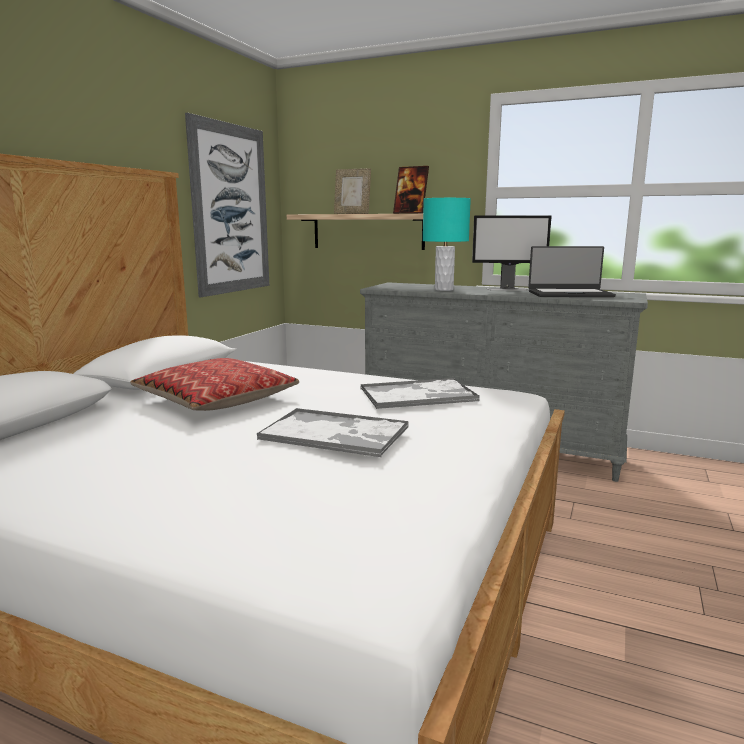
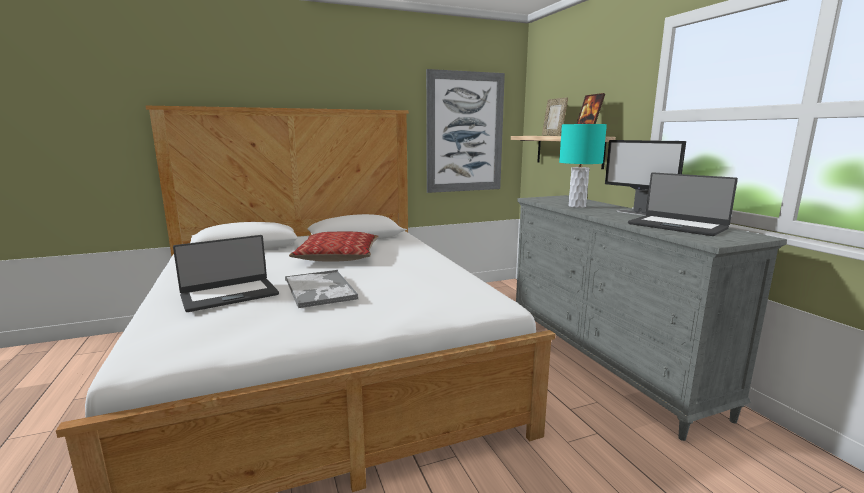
camera: 45 degrees right, 0 degrees up
(245, 477) = (229, 295): none -> laptop
(419, 395) = (432, 283): tray -> none

